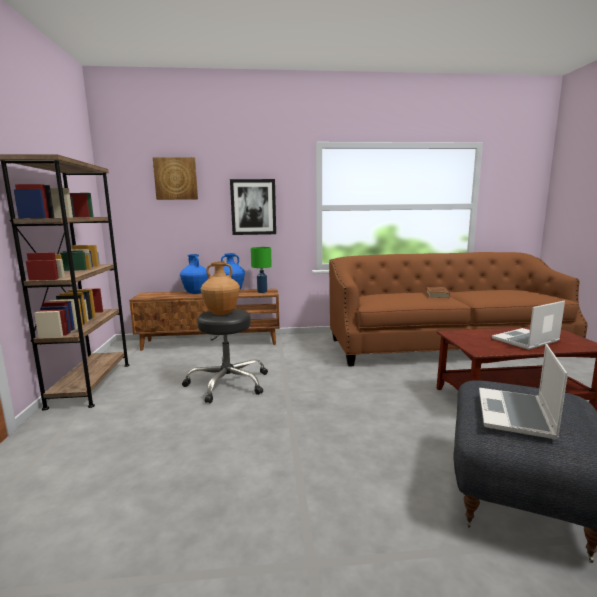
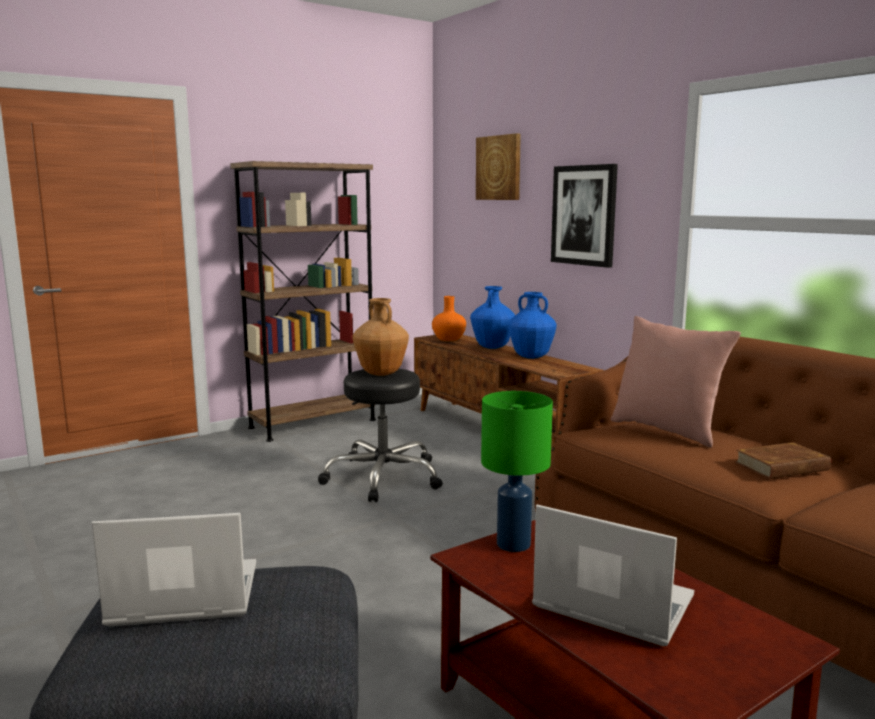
camera: 60 degrees right, 0 degrees up
(155, 295) = (448, 339): none -> orange vase
(262, 292) = (560, 368): green table lamp -> green table lamp (512, 544)
(385, 296) = (667, 430): none -> pink pillow

